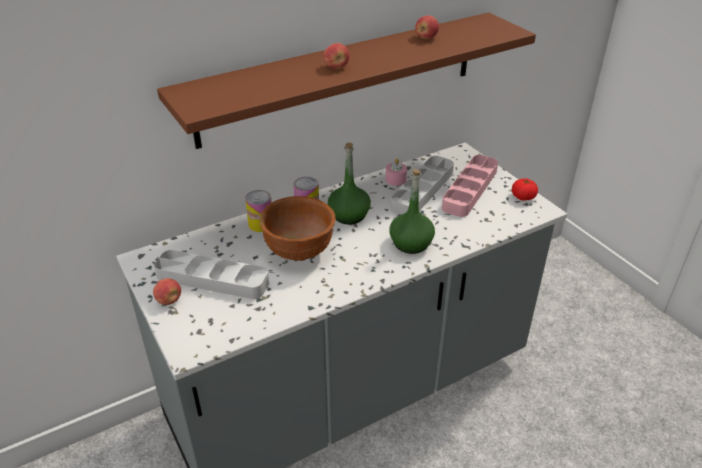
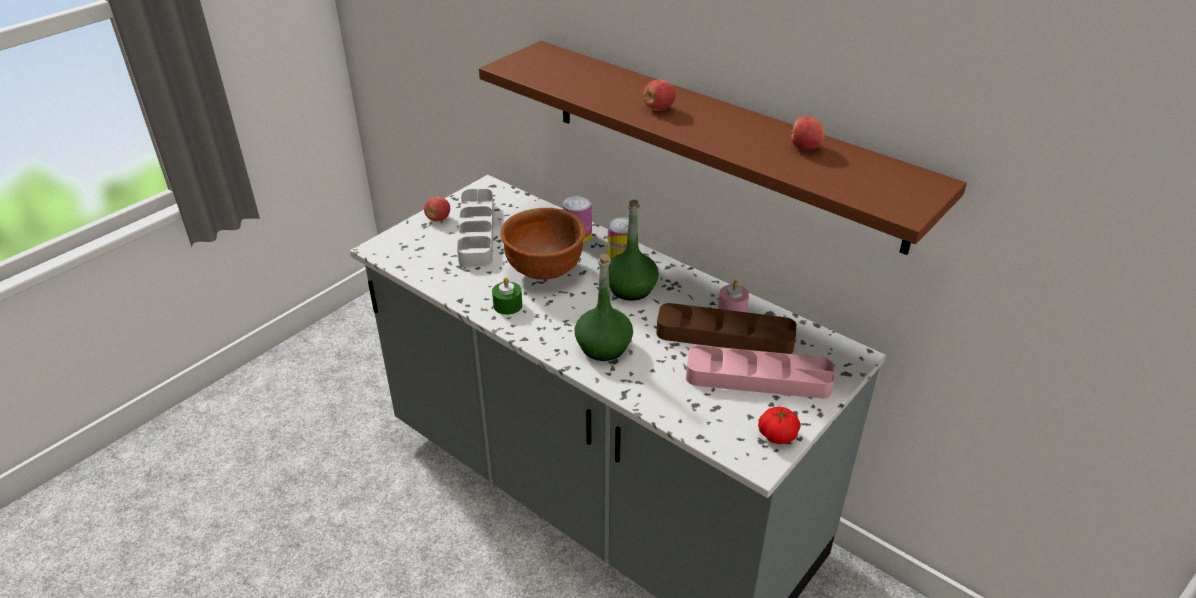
camera: 70 degrees right, 0 degrees up
(334, 281) = (507, 305): none -> green candle
(422, 190) = (725, 335): grey tray -> brown tray

